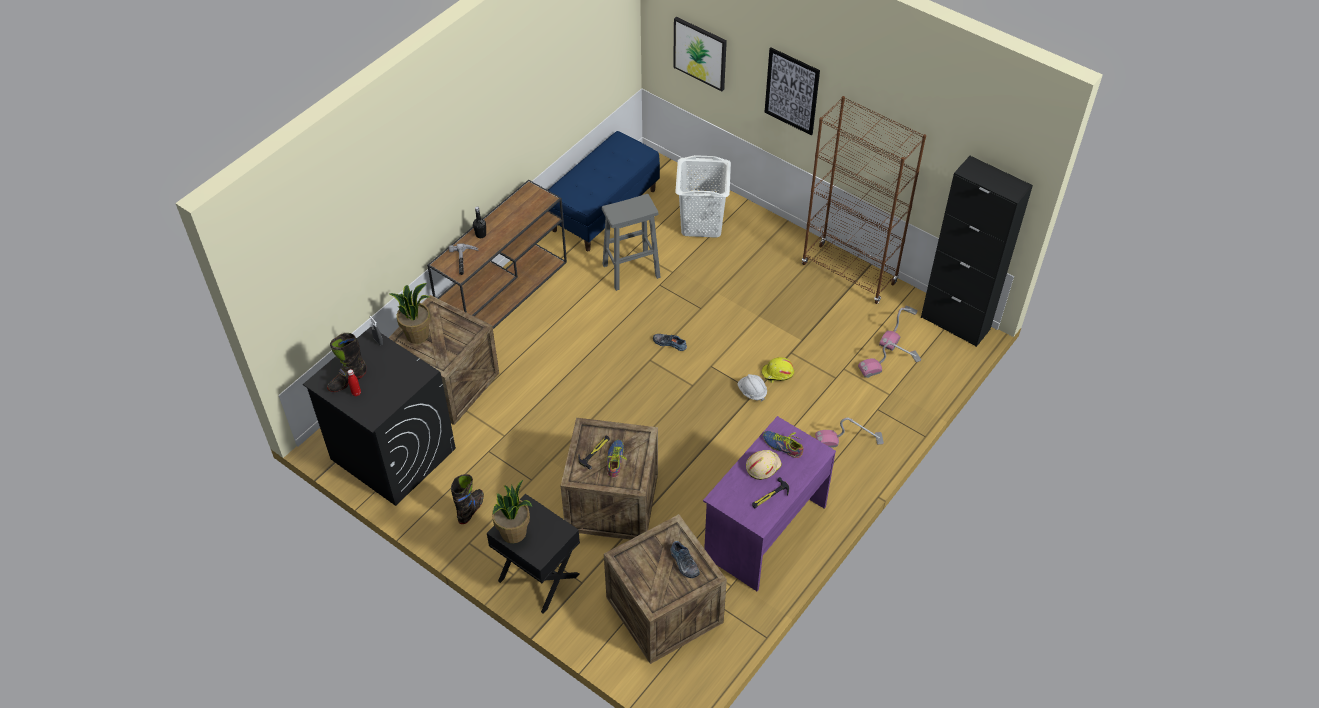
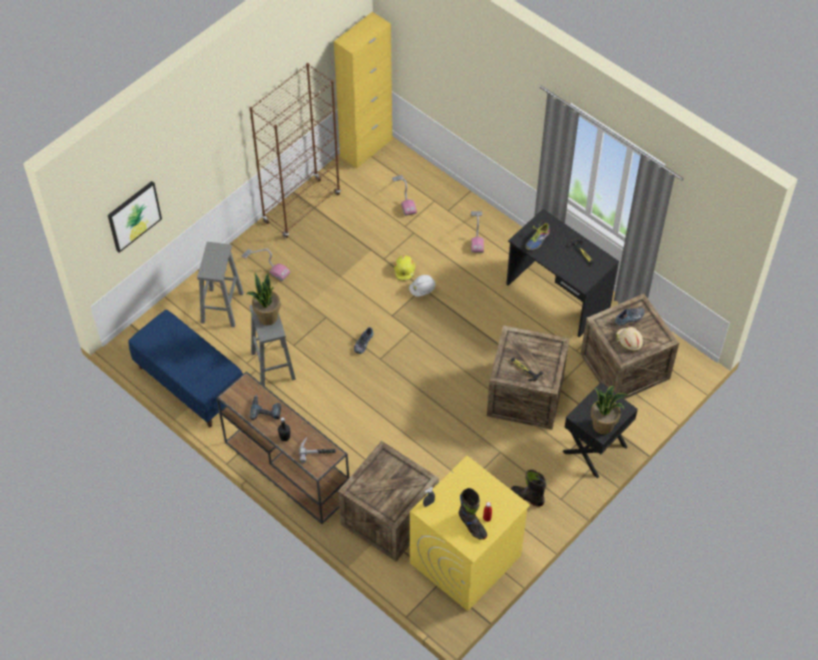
camera: 85 degrees left, 5 degrees up
(392, 453) = (465, 560): black washing machine -> yellow washing machine
(417, 334) = (385, 500): potted plant -> potted plant (267, 317)
(514, 217) = (266, 409): none -> power drill
(615, 460) = (534, 356): shoe -> none
(702, 223) = (222, 307): white laundry basket -> grey stool
(762, 466) = (555, 254): beige hard hat -> beige hard hat (628, 341)
(764, 531) = (557, 296): purple desk -> black desk
(792, 91) = (209, 152): picture -> none
(898, 329) = (367, 184): vacuum cleaner -> vacuum cleaner (266, 265)
(955, 323) = (366, 148): black cabinet -> yellow cabinet

